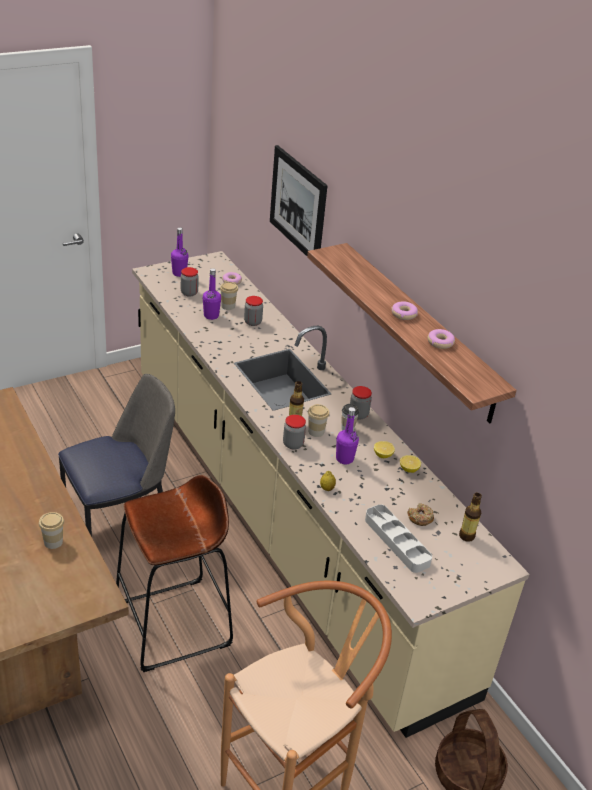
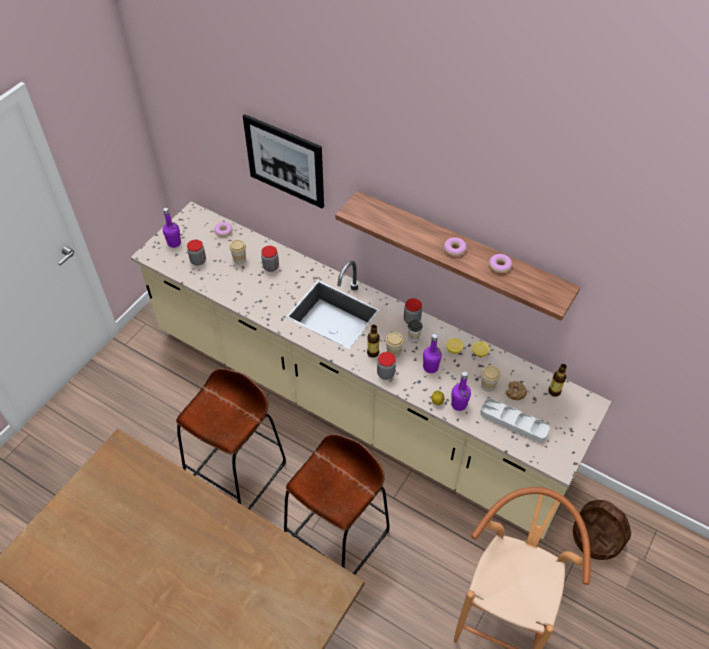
camera: 25 degrees left, 15 degrees up
(53, 542) = (268, 557): cup -> cup (488, 386)
(121, 521) = (237, 473): chair -> brown stool
(211, 316) = (233, 276): purple bottle -> purple bottle (459, 404)

